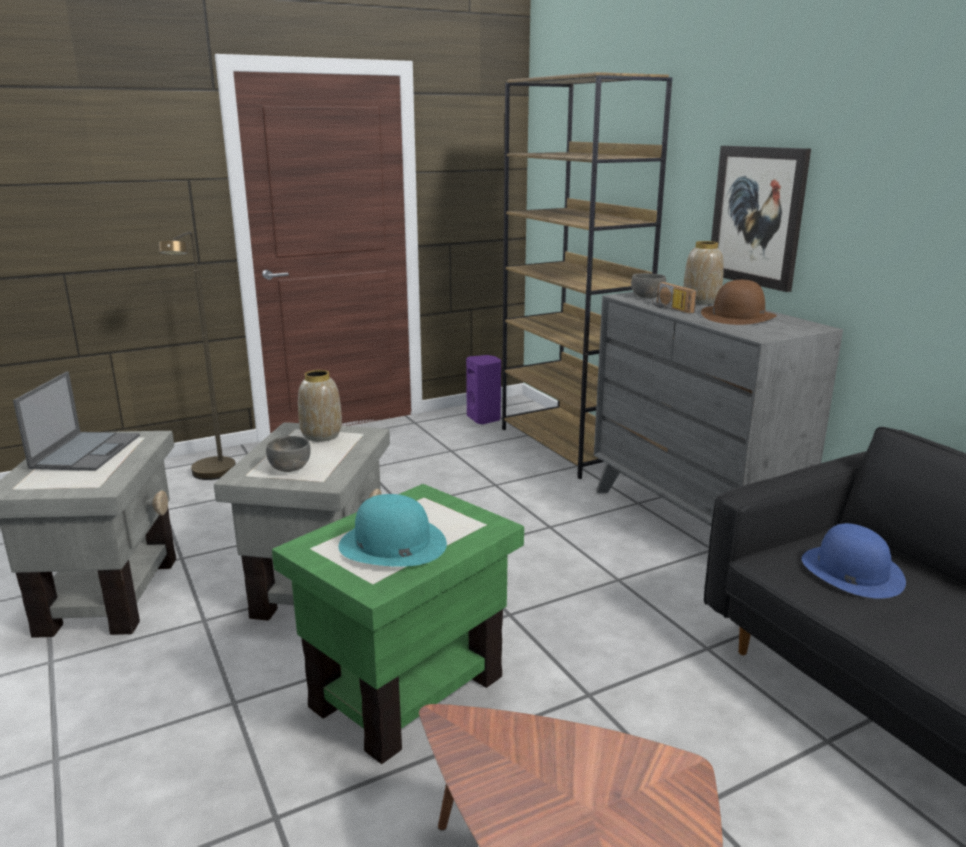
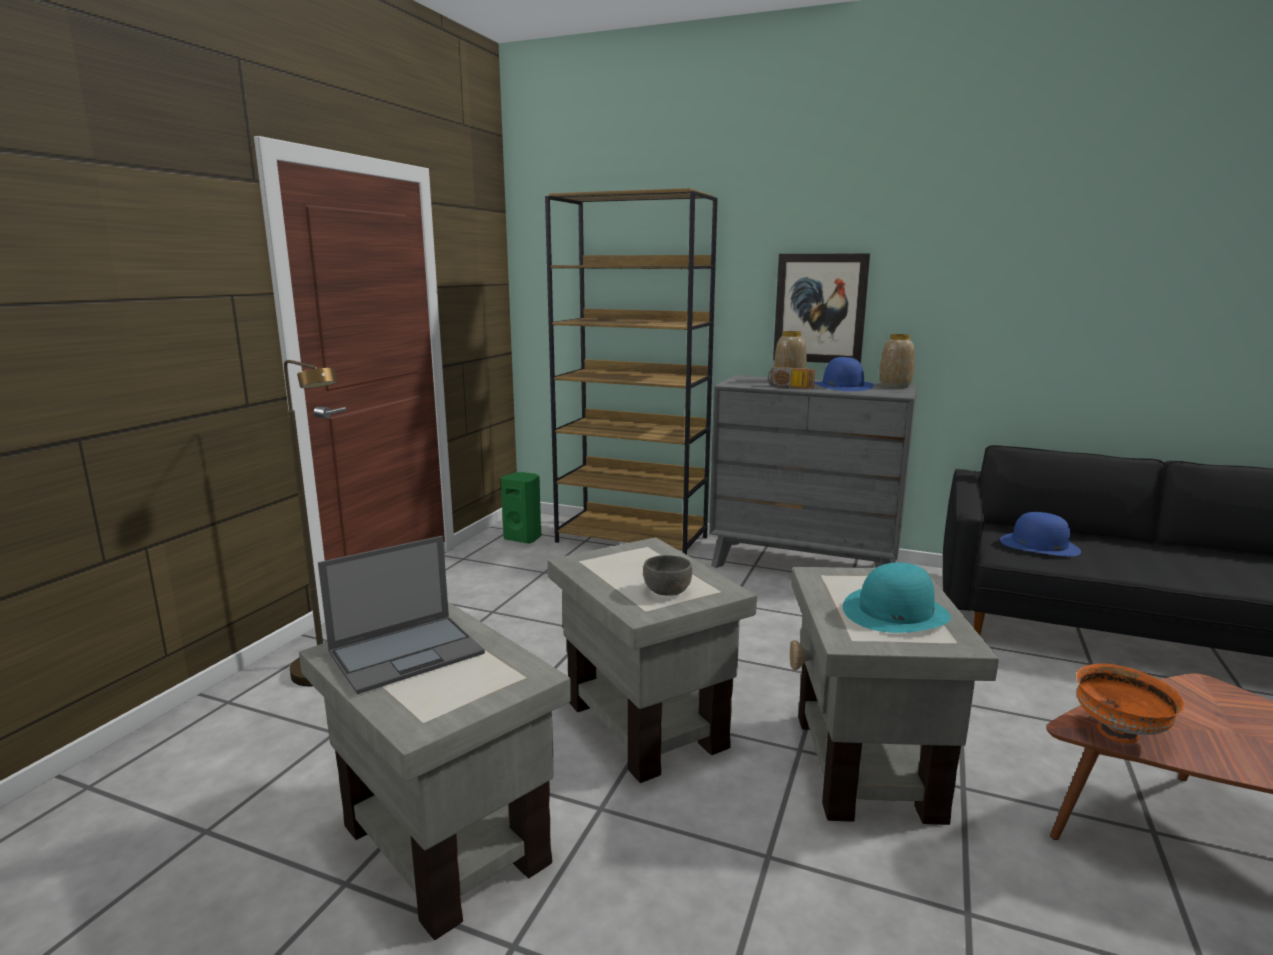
camera: 40 degrees left, 5 degrees down
(86, 451) = (408, 652): laptop -> laptop turned 90 degrees clockwise
(321, 436) = (619, 559): vase -> vase (895, 386)
(406, 690) = (863, 765): green side table -> grey side table
(471, 745) = (1119, 734): none -> orange bowl
(484, 418) = (524, 538): purple speaker -> green speaker
(647, 296) = (745, 382): grey bowl -> none
(738, 316) = (842, 386): brown hat -> blue hat

